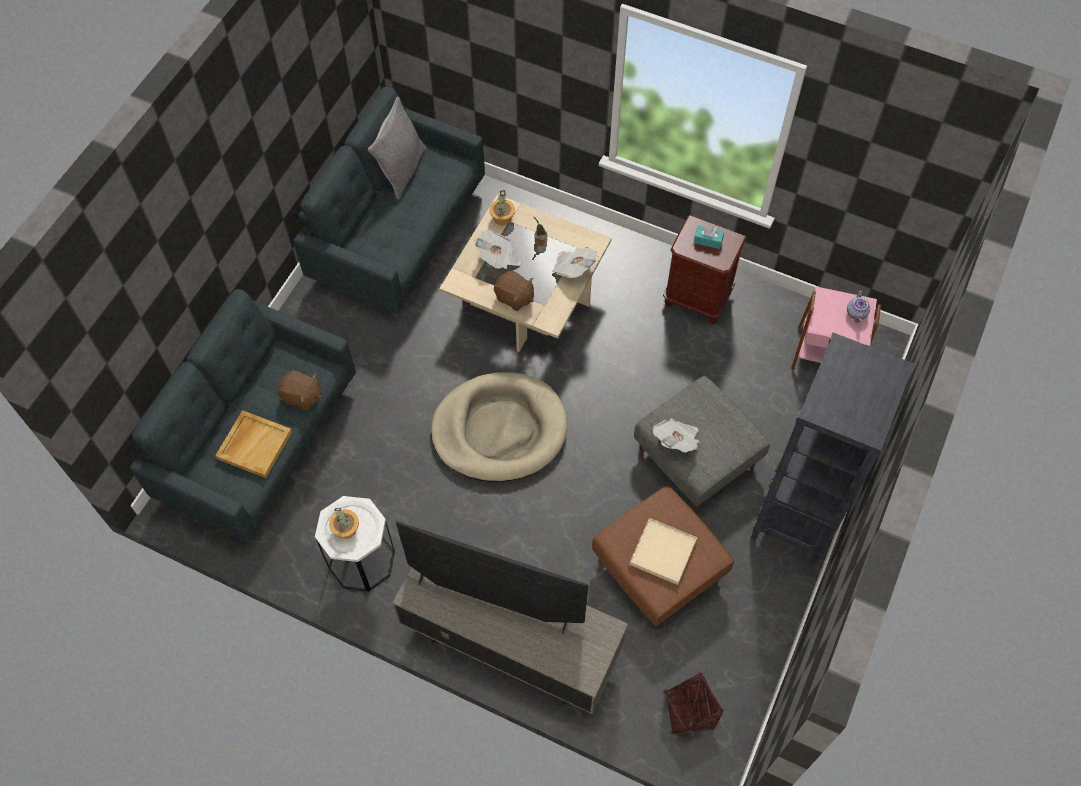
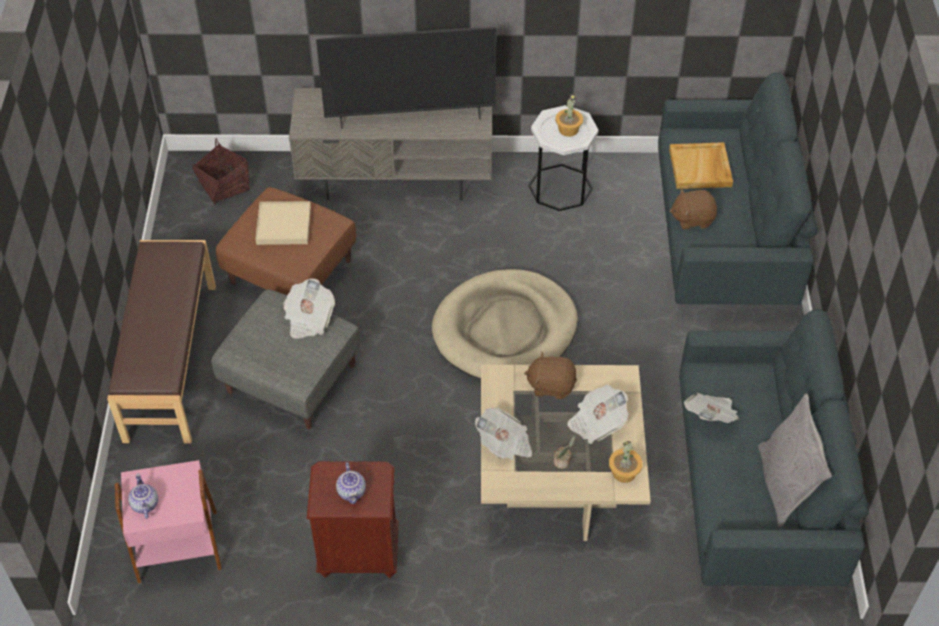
camera: 155 degrees right, 10 degrees down
(415, 231) = (711, 416): none -> newspaper
(708, 240) = (352, 492): turquoise tissue box -> teapot
(796, 517) = (169, 361): black bookcase -> brown bench

